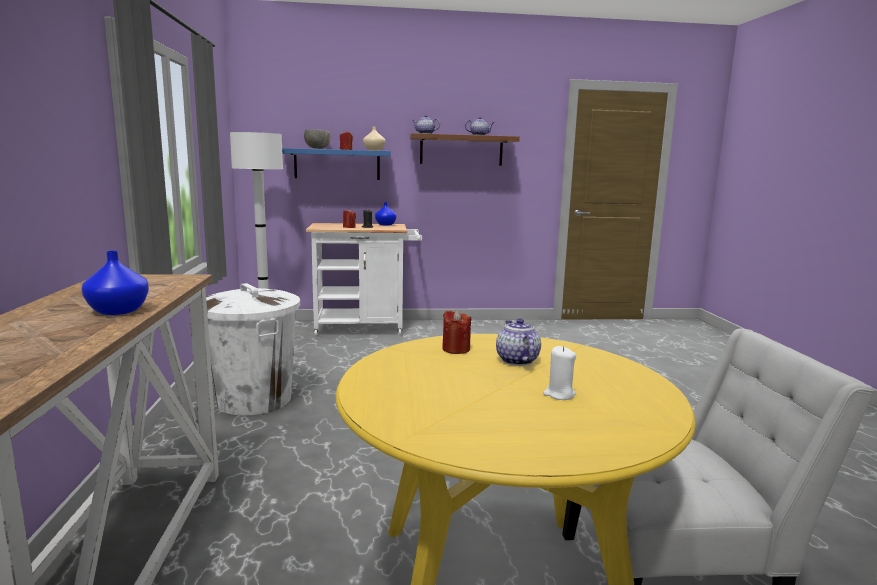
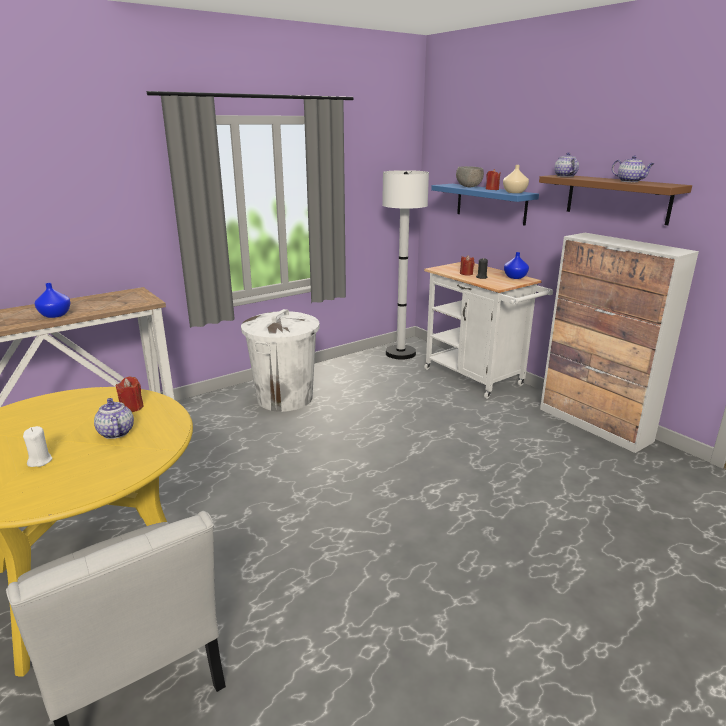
camera: 60 degrees right, 10 degrees up
(481, 324) = (594, 425): none -> cabinet
(516, 360) = (115, 432): teapot -> teapot turned 75 degrees counterclockwise

